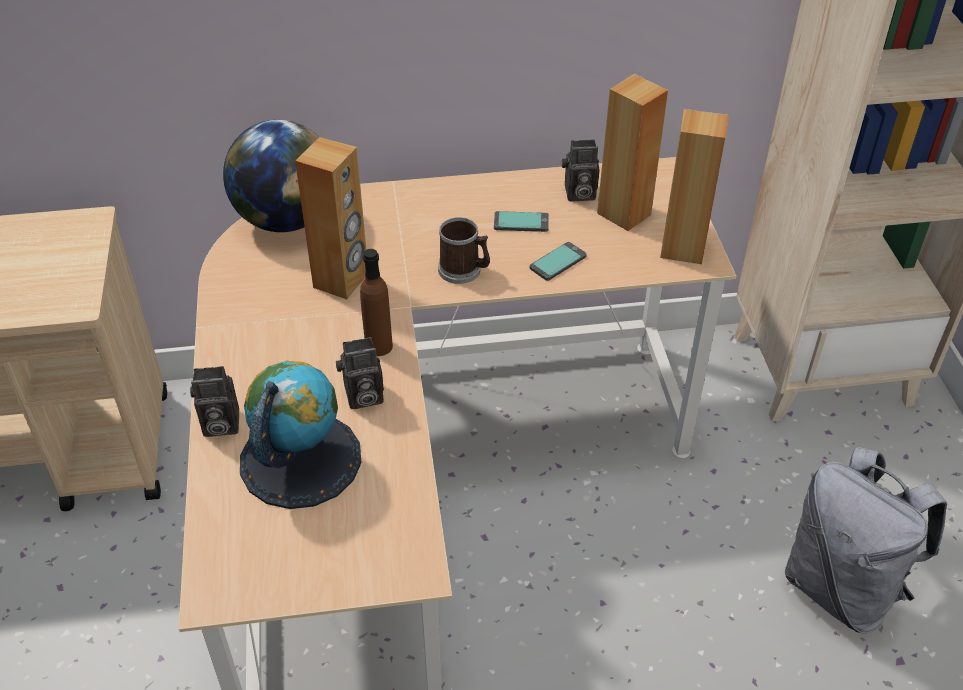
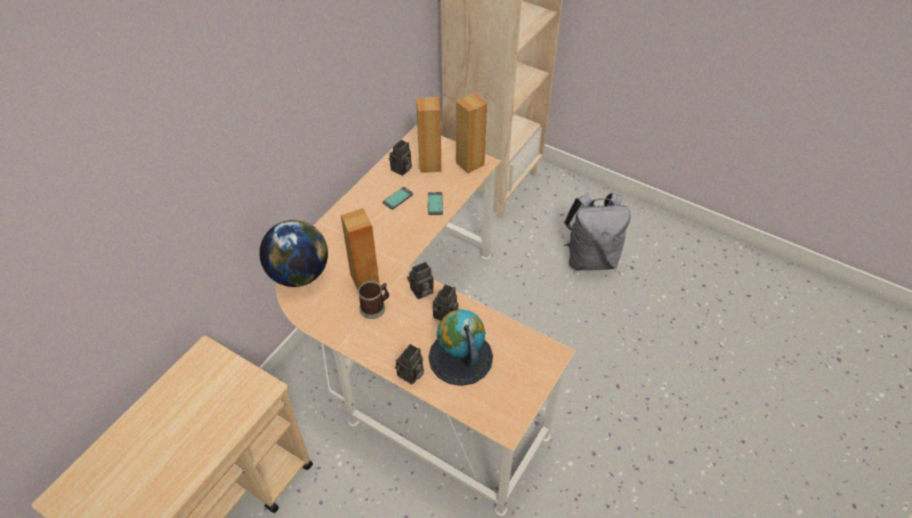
camera: 50 degrees left, 5 degrees up
(379, 346) = (421, 292): brown bottle -> camera
(464, 270) = (406, 235): mug -> mug (375, 307)

